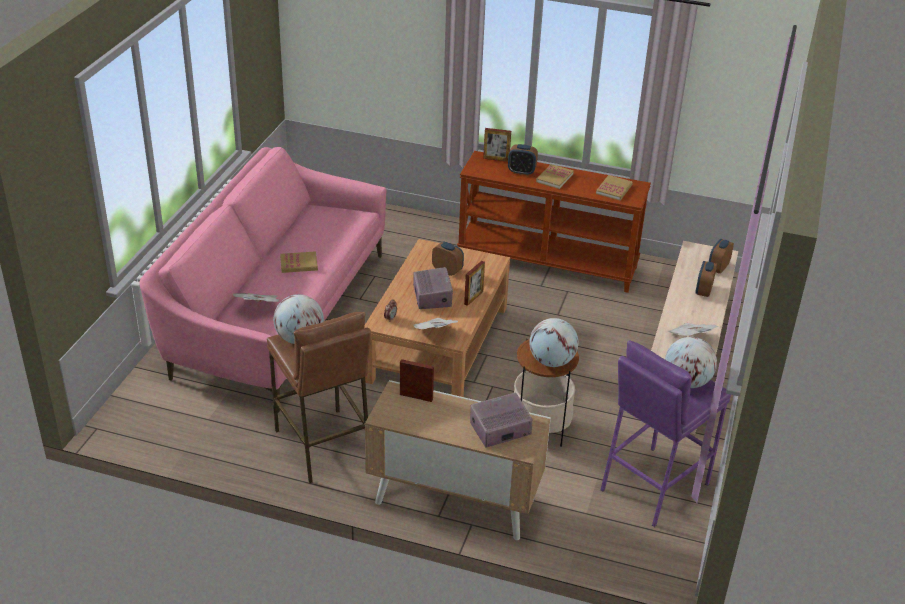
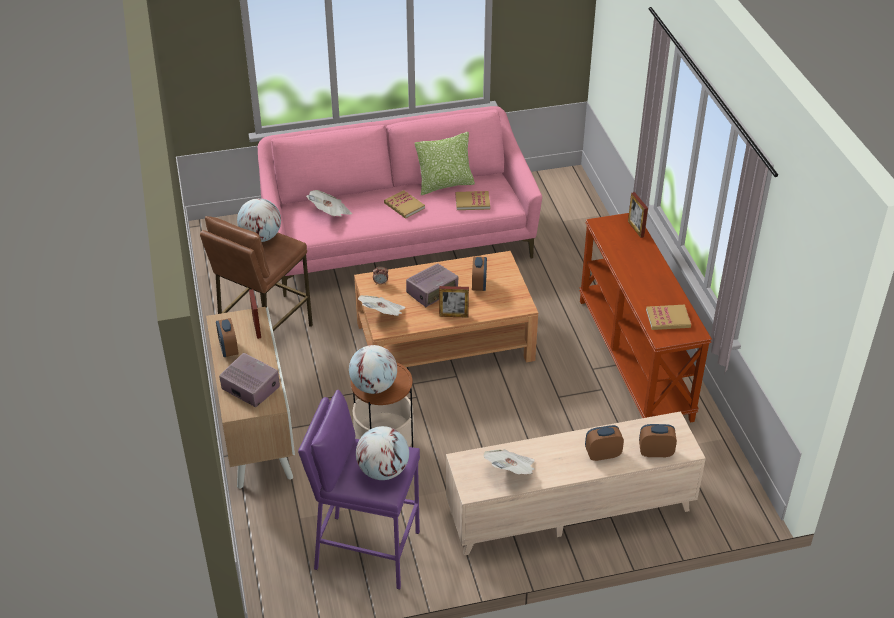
camera: 60 degrees right, 5 degrees up
(293, 233) = (445, 185): none -> pillow
(521, 172) = (631, 252): alarm clock -> alarm clock (228, 350)
(554, 178) = (644, 275): book -> book (472, 202)

